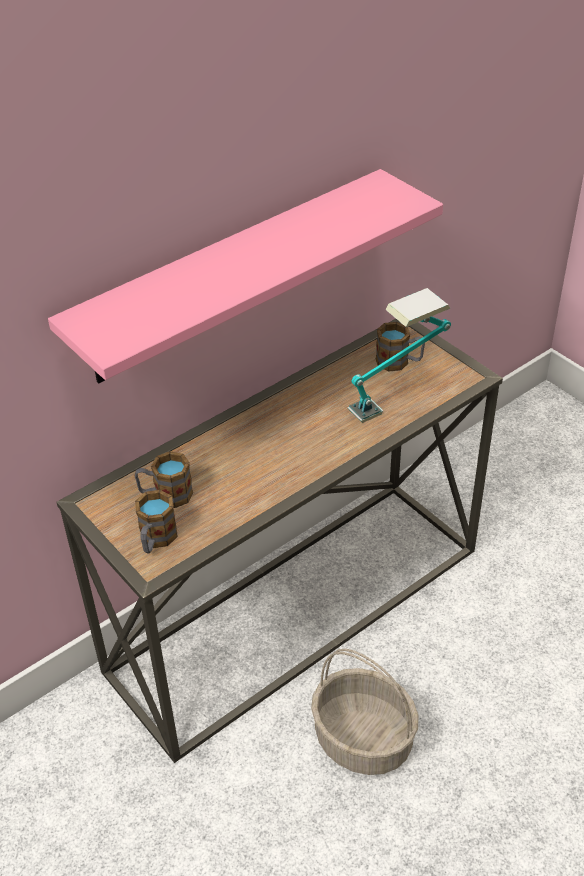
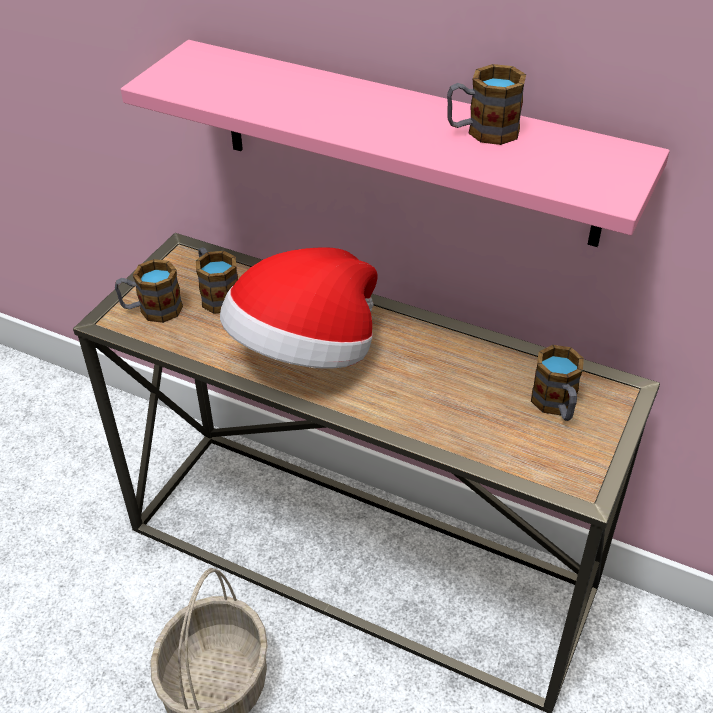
camera: 65 degrees right, 0 degrees up
(273, 462) = (305, 353): none -> hat
(311, 223) = (482, 132): none -> mug
(397, 397) = (487, 424): table lamp -> none

